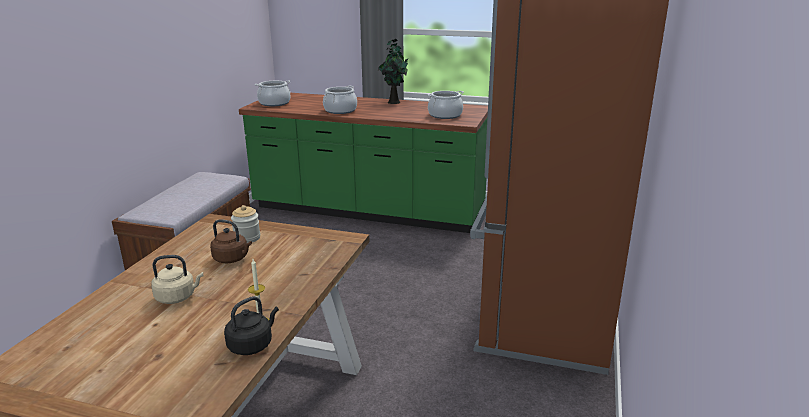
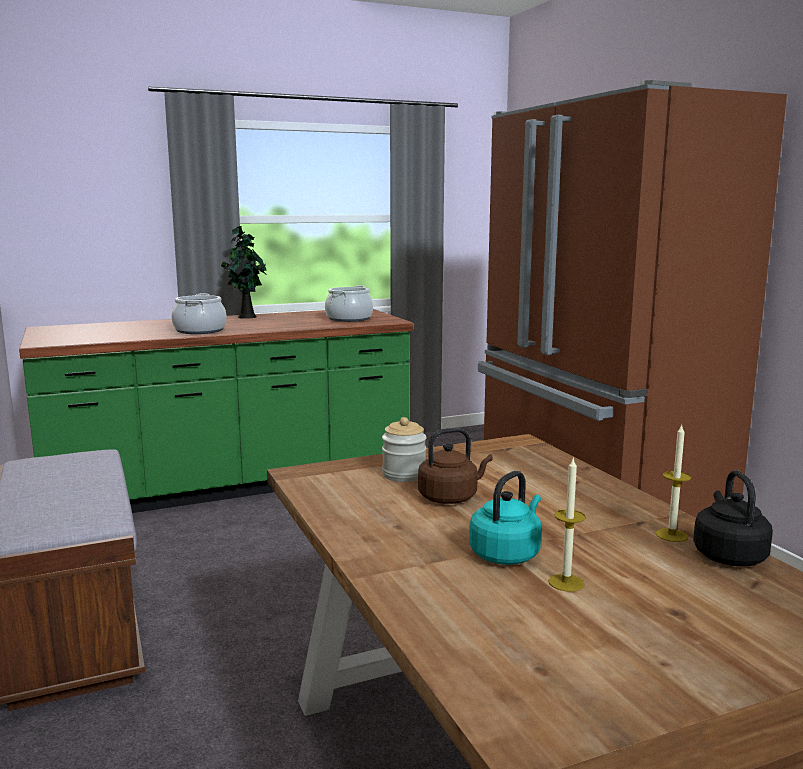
camera: 40 degrees left, 10 degrees down
(161, 321) = (566, 582): none -> candle
(178, 297) = (507, 554): beige kettle -> turquoise kettle
(274, 103) = (67, 336): cooking pot -> none

